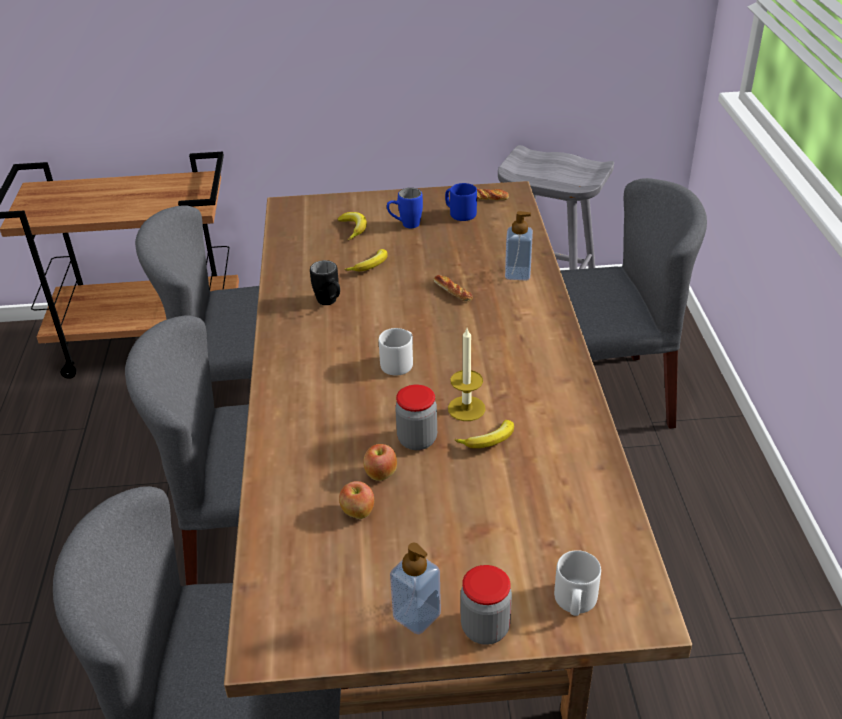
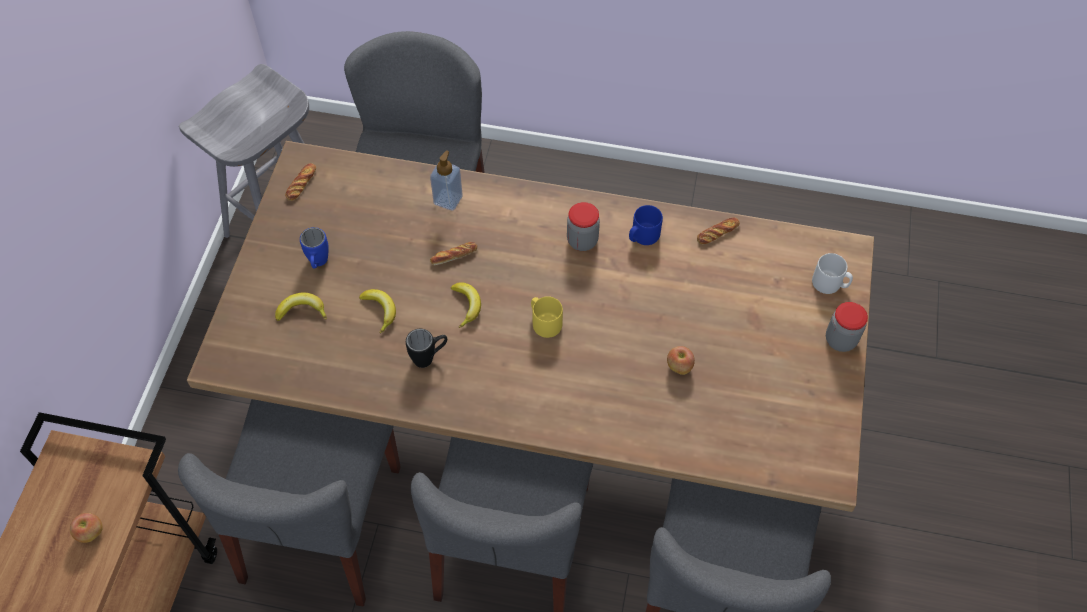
camera: 75 degrees left, 20 degrees up
(357, 513) = (716, 392): apple -> apple (91, 533)
(399, 363) = (544, 322): grey mug -> yellow mug
(417, 440) = (647, 333): jar -> jar (582, 241)
(417, 616) = (822, 376): soap dispenser -> none
(460, 213) = (320, 213): blue mug -> blue mug (642, 236)
(466, 408) = (620, 290): candle -> none
(489, 441) = (663, 286): banana -> banana (467, 305)
(594, 473) = (717, 233): none -> bread

